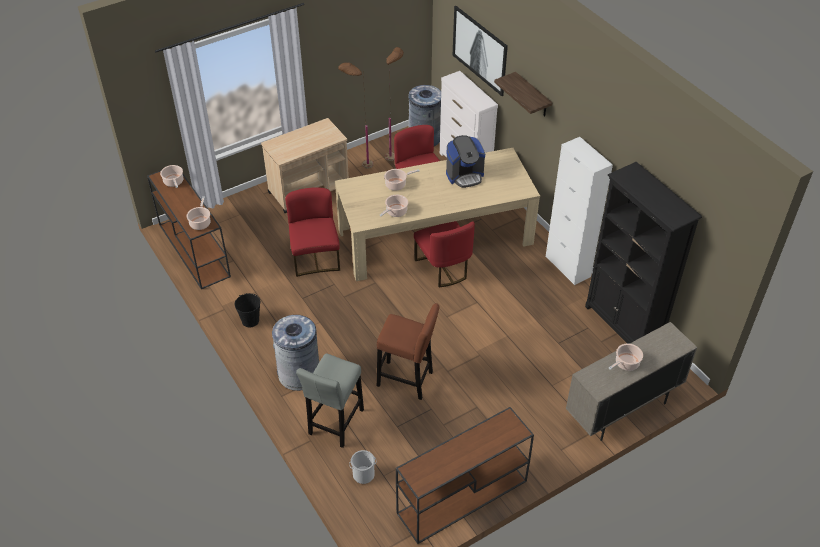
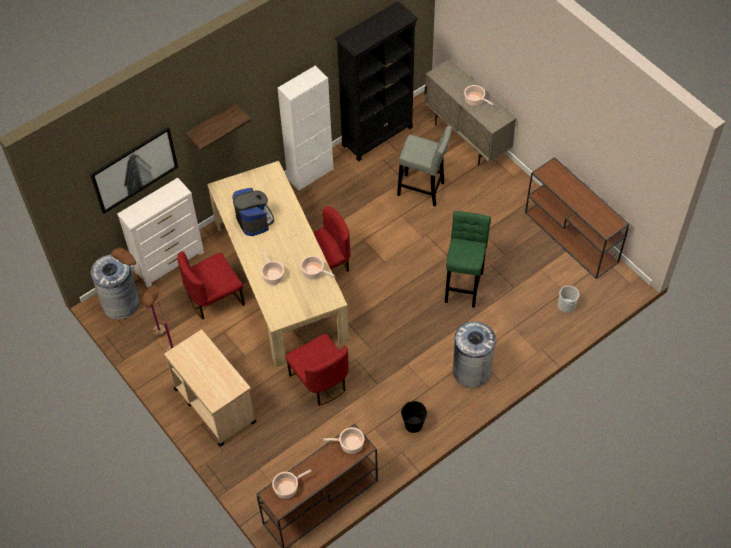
camera: 95 degrees left, 10 degrees up
(315, 258) = (320, 381): red chair -> red chair turned 105 degrees counterclockwise
(335, 424) = (521, 333): grey stool -> grey stool (423, 190)
(407, 380) = (464, 284): brown stool -> green stool

